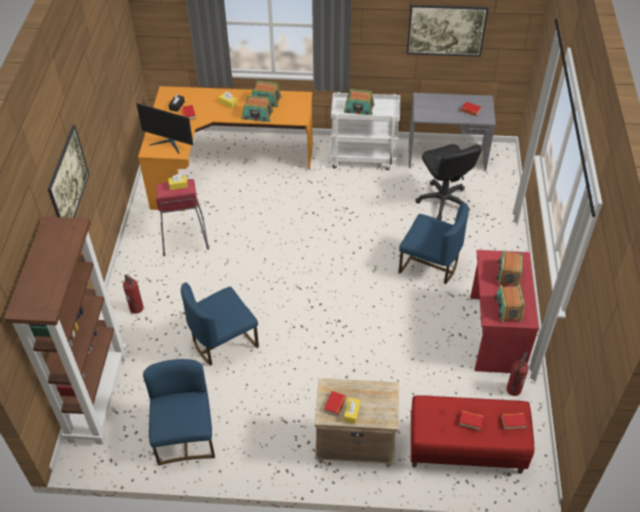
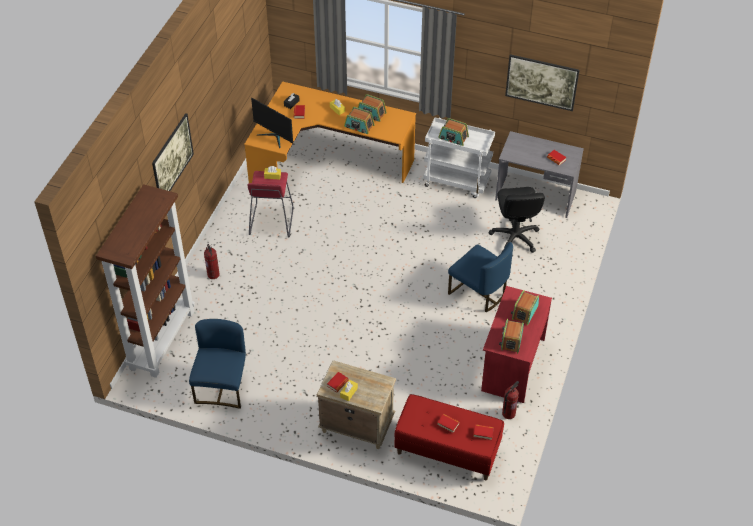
camera: 15 degrees right, 0 degrees up
(223, 341) = (276, 318): blue chair -> none

